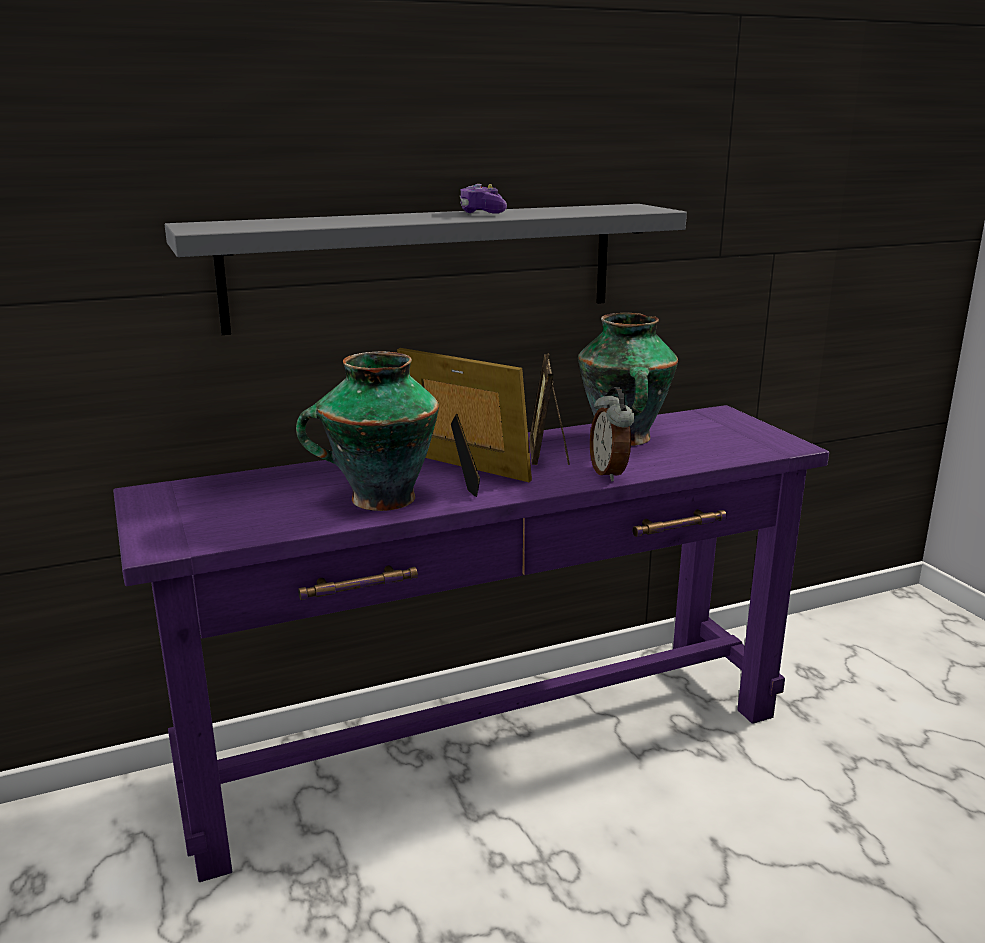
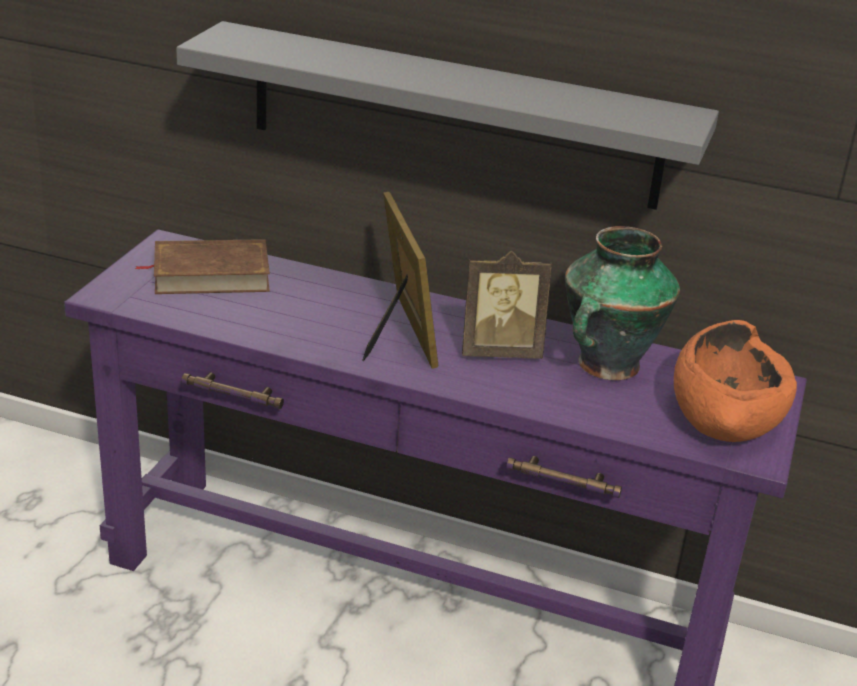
camera: 40 degrees right, 10 degrees up
(233, 497) = (211, 274): none -> brown book
(379, 499) = (296, 326): vase -> none
(482, 213) = (493, 83): game controller -> none
(548, 456) = (500, 351): picture frame -> picture frame turned 135 degrees counterclockwise
(610, 473) = (515, 395): alarm clock -> none
(732, 434) = (725, 414): none -> orange bowl

